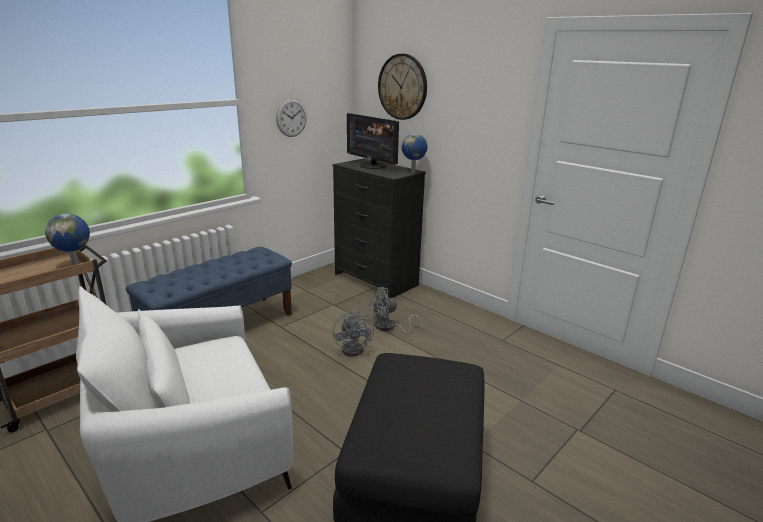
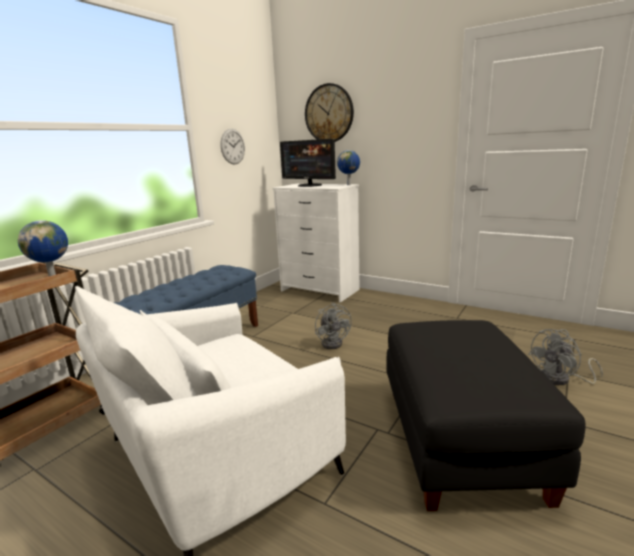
camera: 10 degrees left, 5 degrees down
(375, 280) = (319, 290): black dresser -> white dresser
(389, 327) = (354, 322): grey fan -> grey fan (561, 379)

